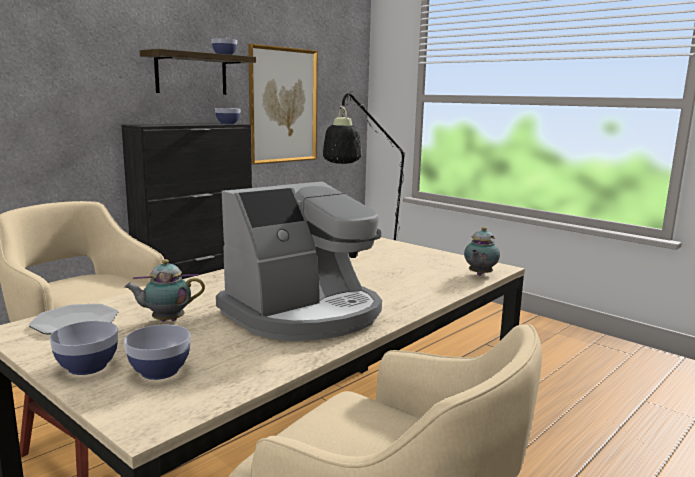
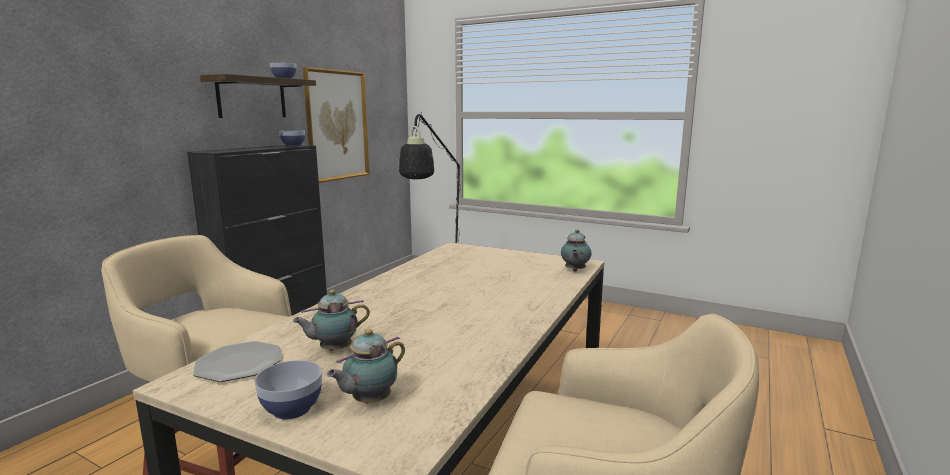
camera: 15 degrees left, 0 degrees up
(160, 371) = (369, 401): bowl -> teapot
(304, 314) = (458, 325): coffee machine -> none

